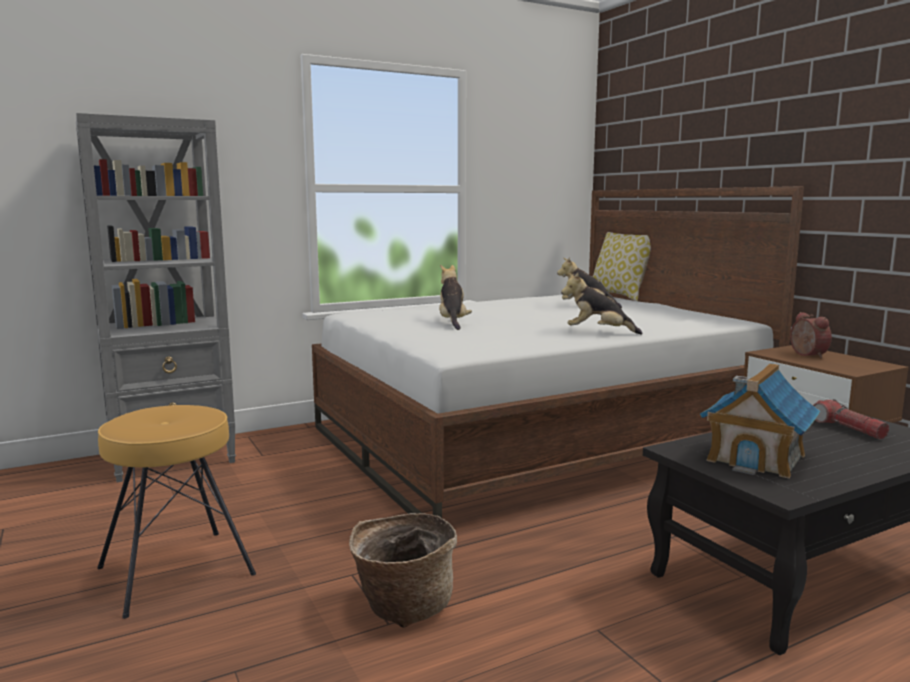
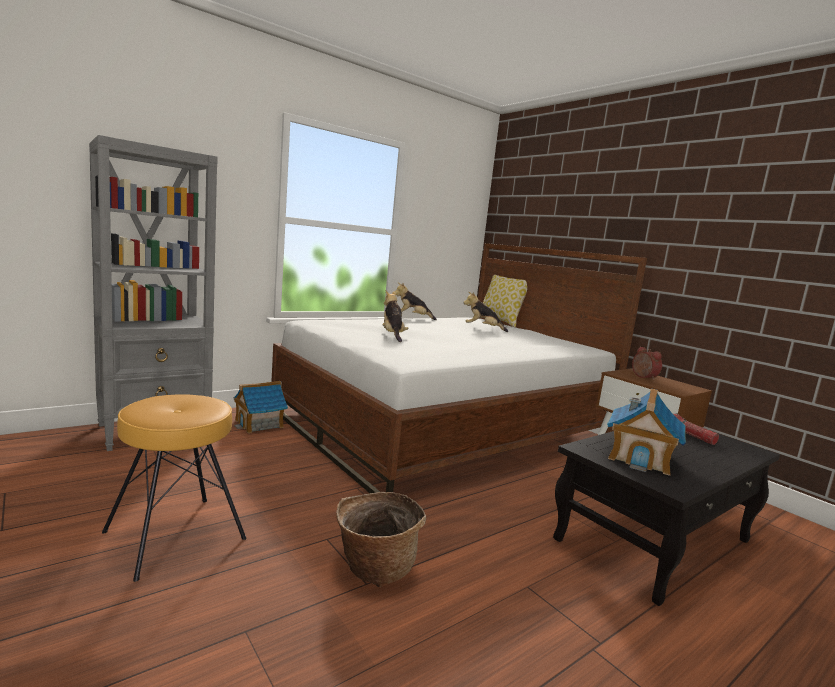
camera: 10 degrees left, 0 degrees up
(298, 446) = (259, 424): none -> toy house
(598, 333) = (504, 352): plush toy -> plush toy (412, 317)

